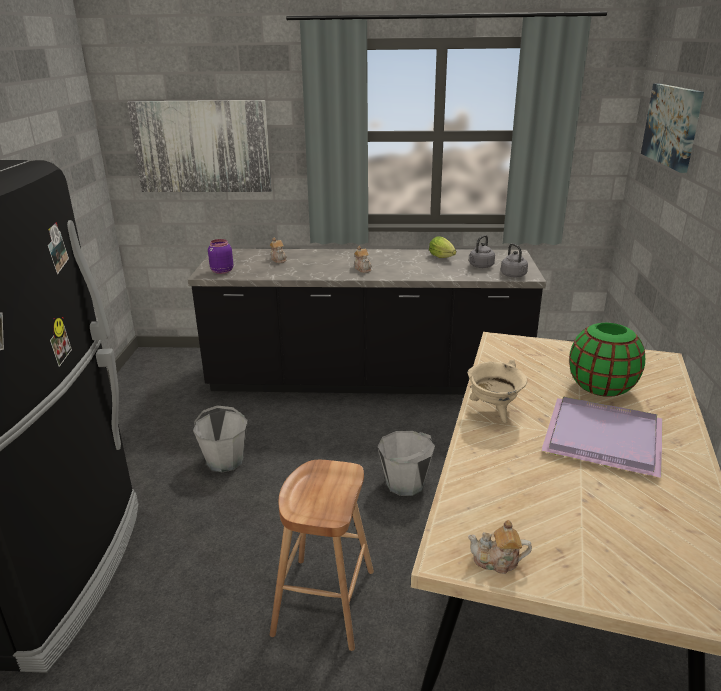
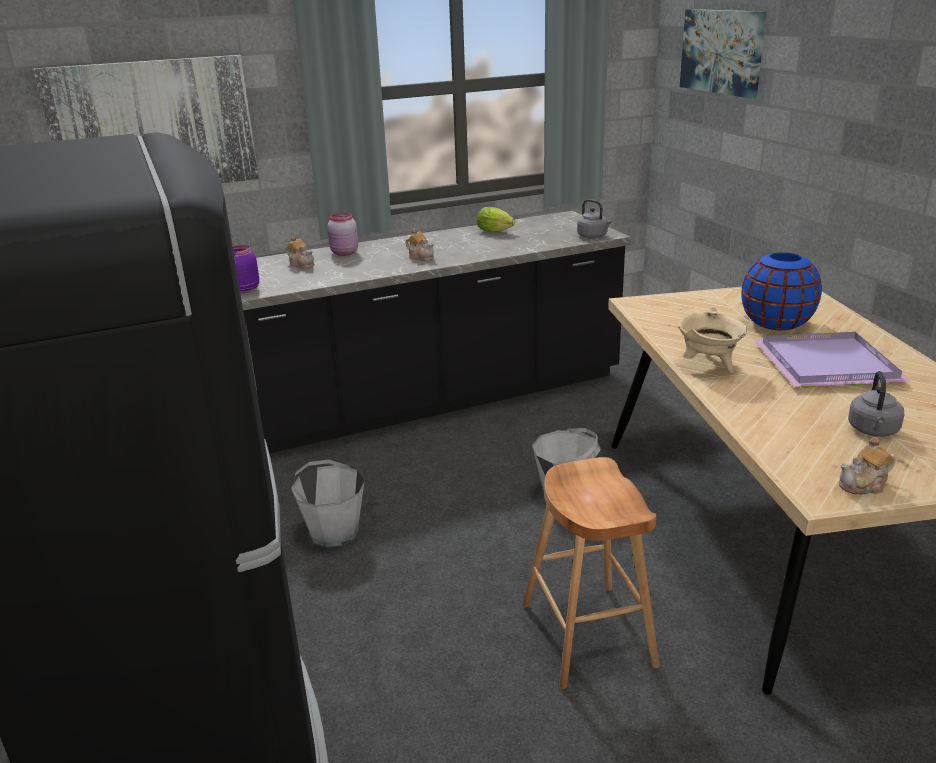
camera: 25 degrees left, 0 degrees up
(316, 256) = (344, 253): none -> pink jar
(480, 266) = (547, 233): grey kettle -> grey kettle (873, 431)
(601, 388) = (776, 324): green vase -> blue vase

